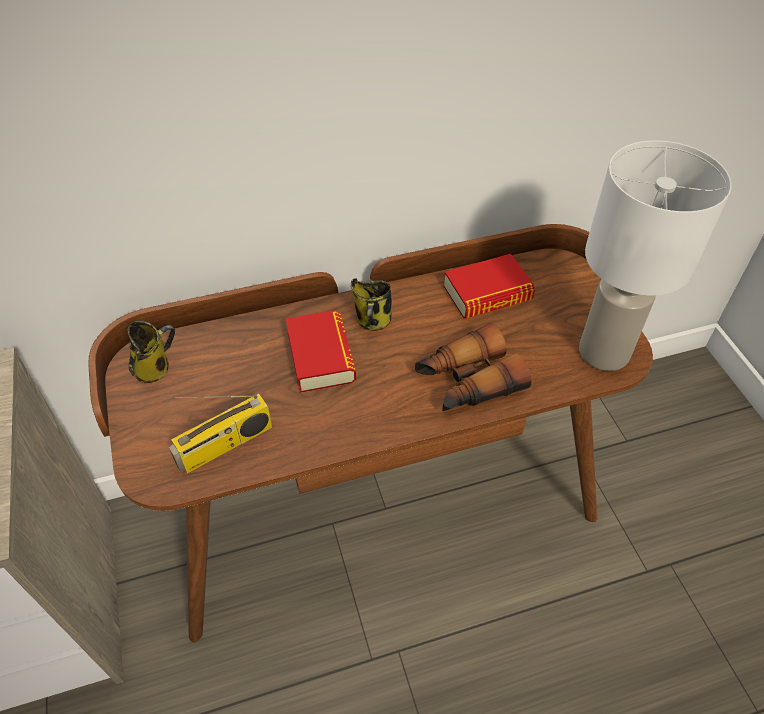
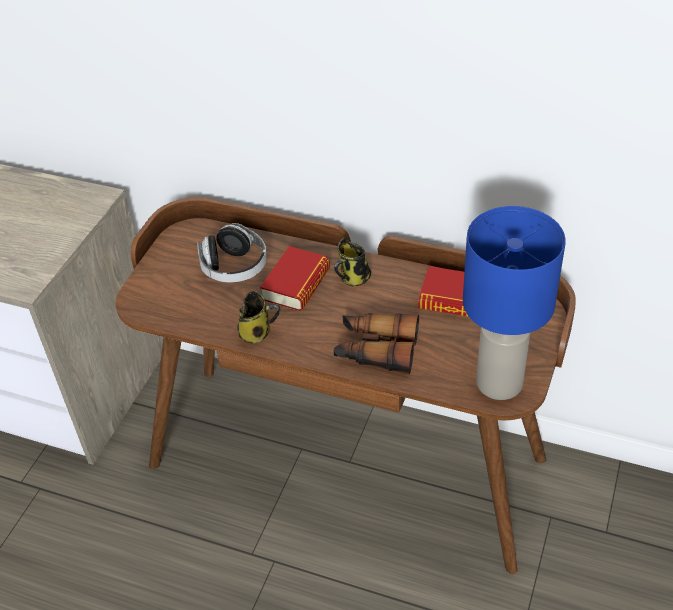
camera: 40 degrees right, 5 degrees down
(154, 367) = (192, 241): mug -> mug (257, 332)
(225, 445) = (190, 307): radio -> none
(234, 373) = (234, 268): none -> headphones
(602, 351) = (499, 382): white table lamp -> blue table lamp

